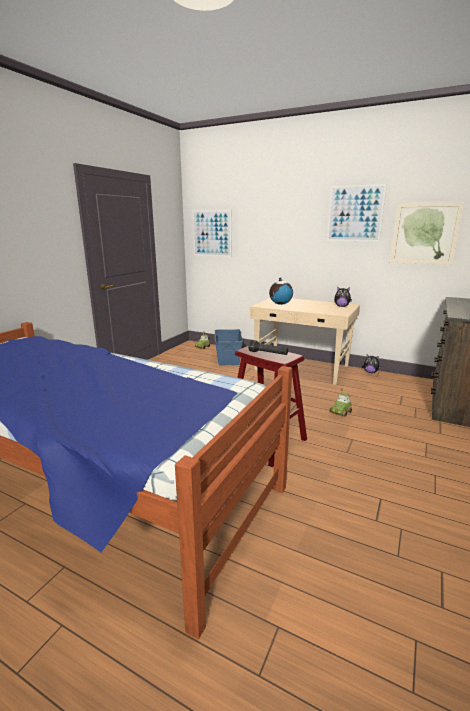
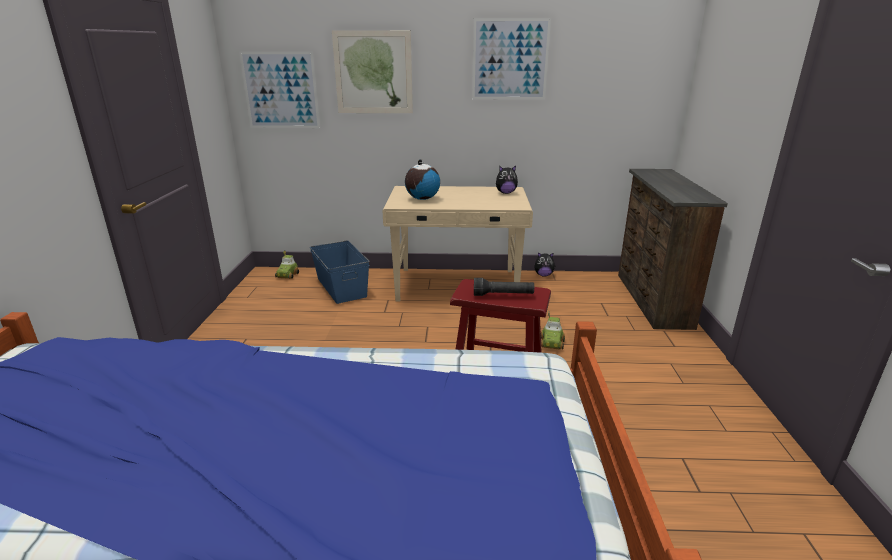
camera: 25 degrees left, 5 degrees up
(425, 233) = (601, 87): picture -> picture (373, 72)

